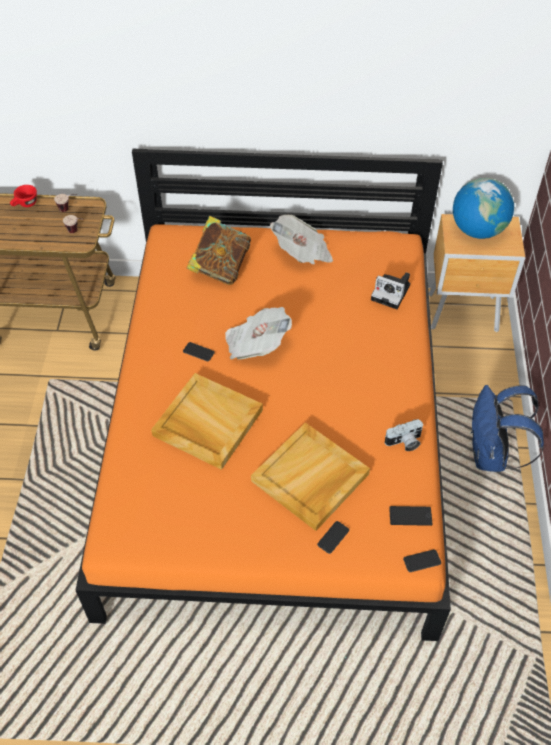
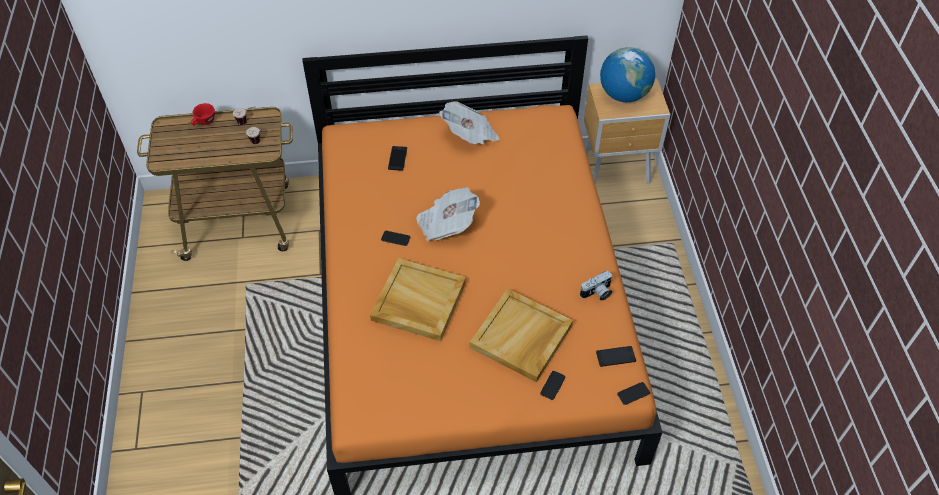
camera: 10 degrees left, 0 degrees up
(220, 268) = (397, 158): book -> phone
(392, 293) = (559, 161): camera -> none
(491, 456) = (665, 295): blue backpack -> none

